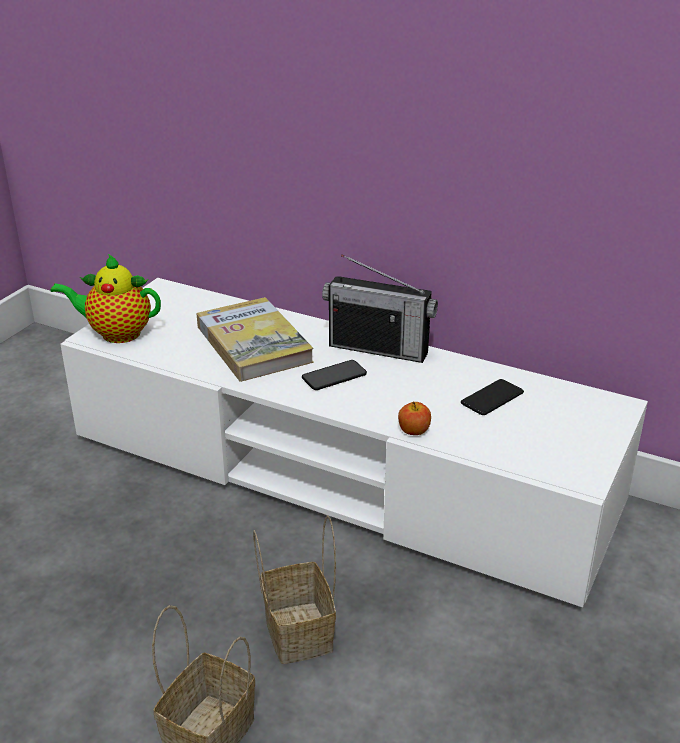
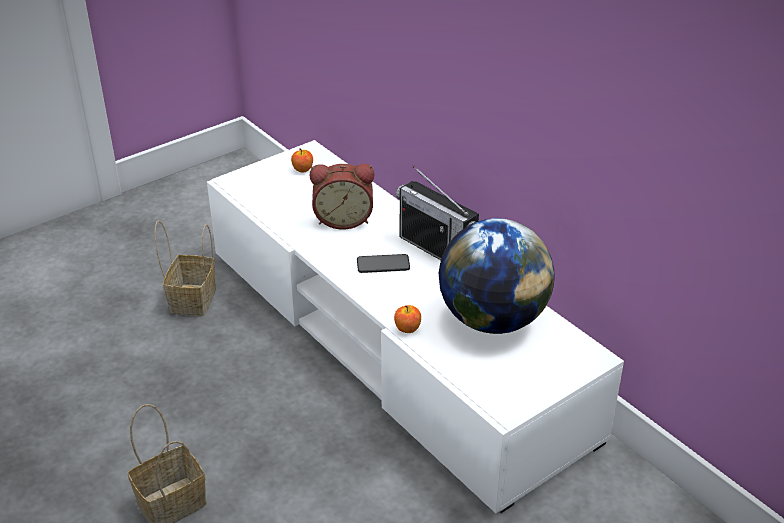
camera: 25 degrees right, 5 degrees up
(116, 333) = (250, 183): teapot -> none
(167, 307) = (302, 169): none -> apple
(253, 344) = (343, 219): book -> alarm clock
(296, 631) = (274, 454): basket -> basket (192, 298)
(492, 398) = (492, 319): phone -> globe

